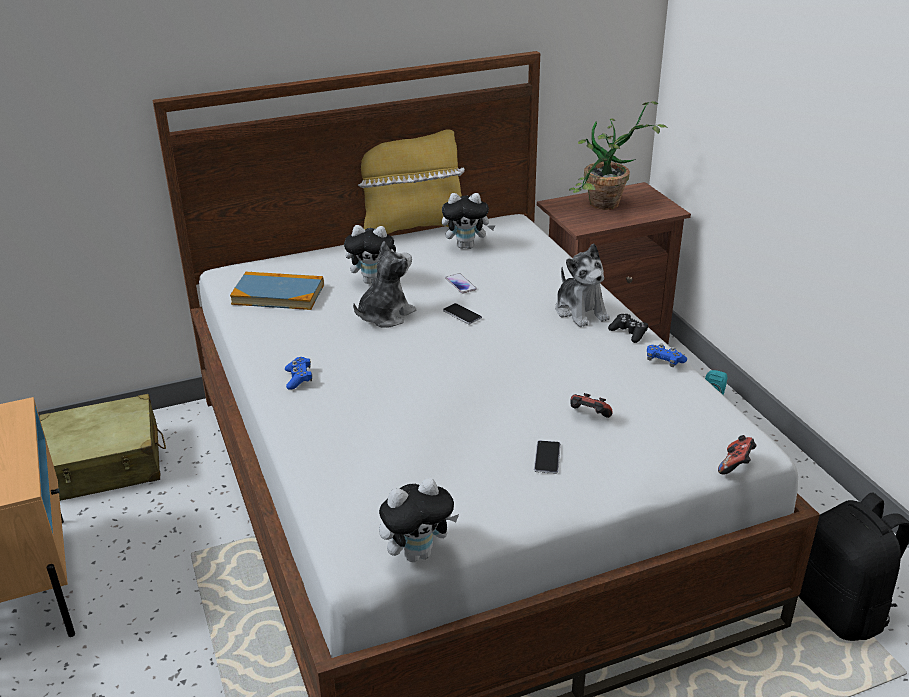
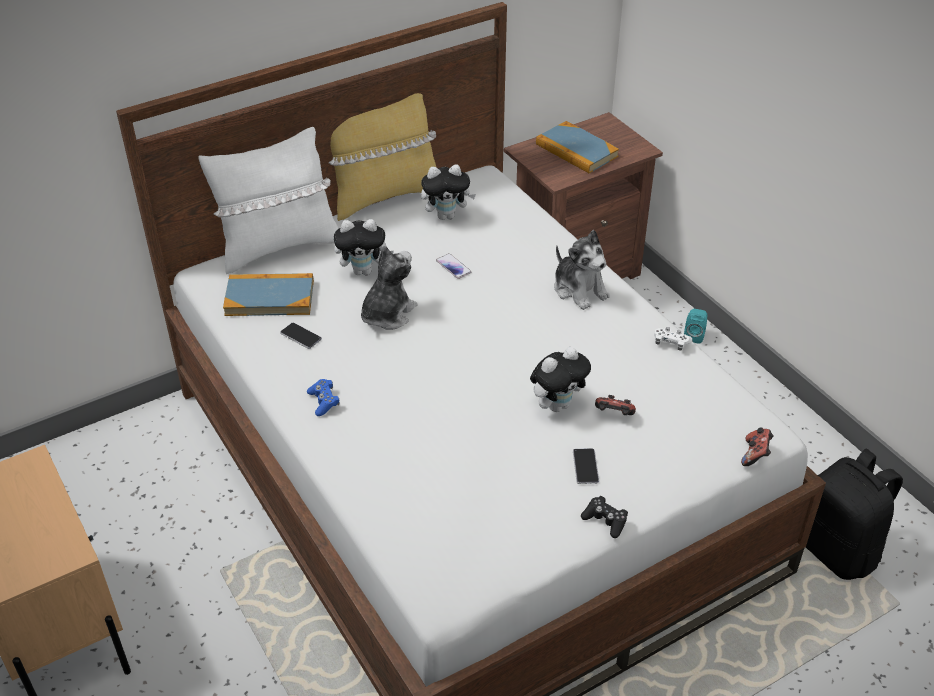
camera: 10 degrees left, 10 degrees up
(105, 465) = (98, 481): beige suitcase -> none
(300, 258) = (278, 247): none -> white pillow
(417, 553) = (492, 584): plush toy -> plush toy (557, 404)
(462, 314) = (464, 305): phone -> phone (301, 336)
(606, 207) = (576, 150): potted plant -> book
(628, 333) = (631, 312): black game controller -> black game controller (605, 521)
(664, 361) = (670, 343): blue game controller -> white game controller

